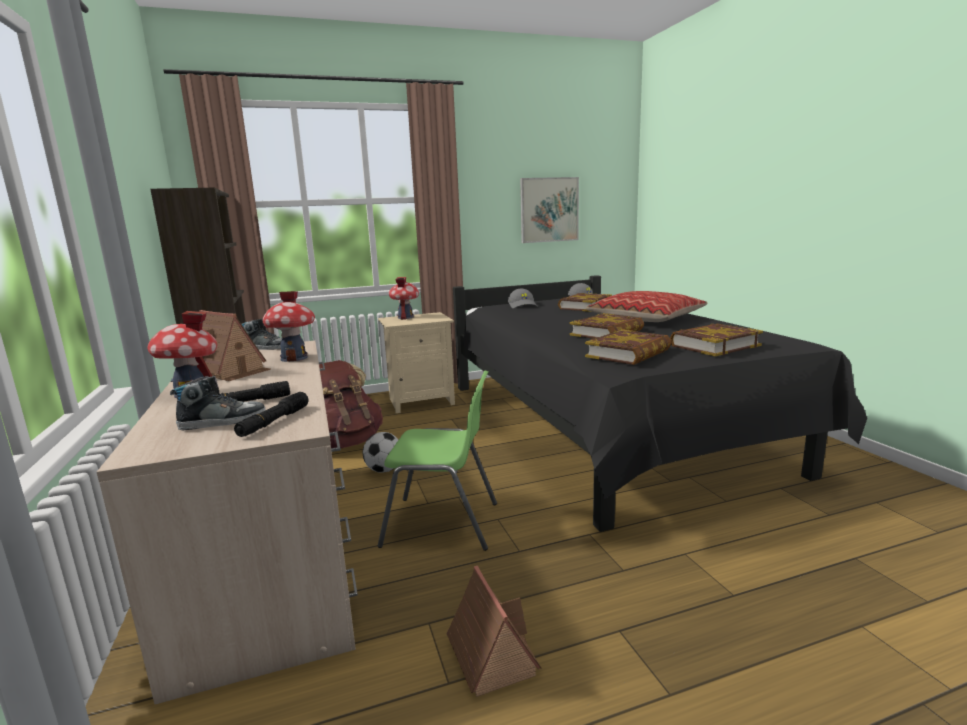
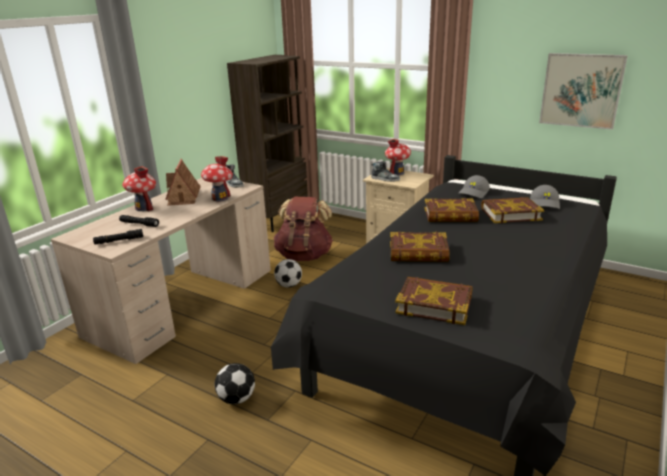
camera: 50 degrees right, 10 degrees up
(222, 421) = (112, 231): shoe -> shoe (385, 179)
(443, 524) = (253, 334): green chair -> none
(490, 653) = (159, 403): toy house -> none
(558, 579) = (236, 398): none -> football
(628, 353) = (361, 279): book -> book (450, 215)
(646, 319) = (499, 251): pillow -> none

